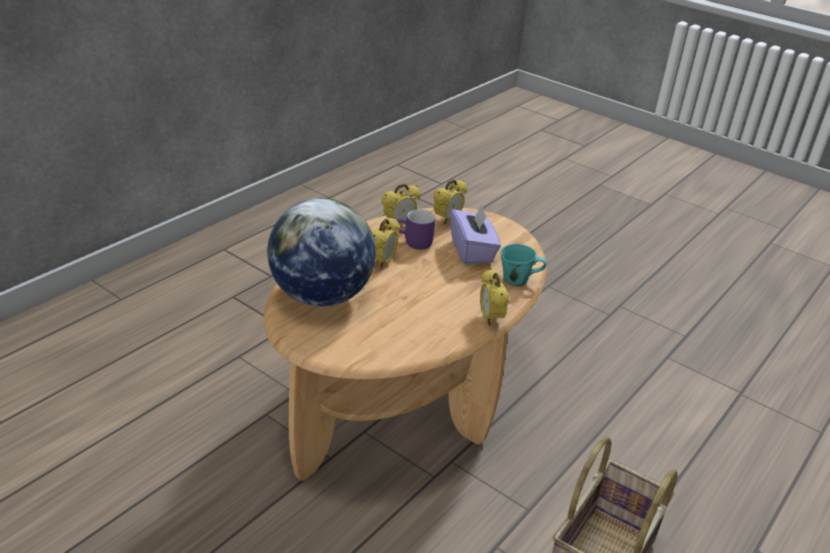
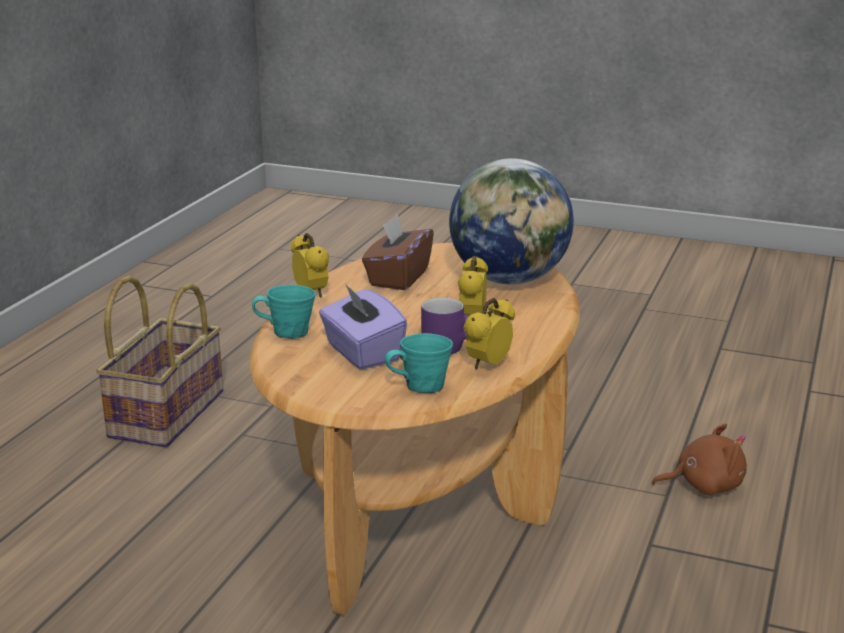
camera: 165 degrees right, 10 degrees down
(205, 356) = (704, 485): none -> brown plush toy
(410, 321) = (398, 278): none -> brown tissue box
(447, 220) = (421, 387): alarm clock -> turquoise mug

